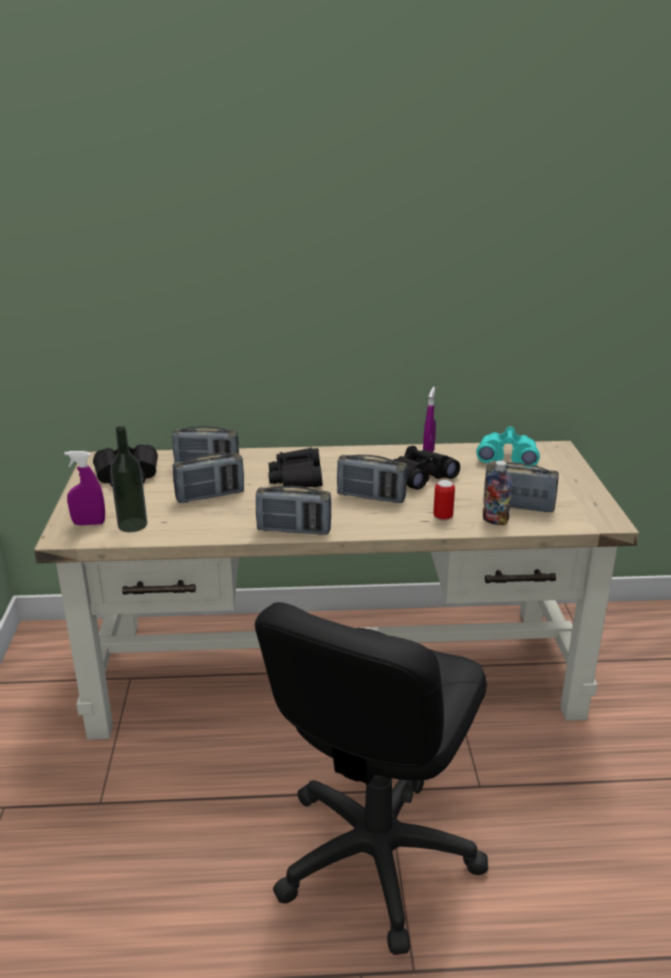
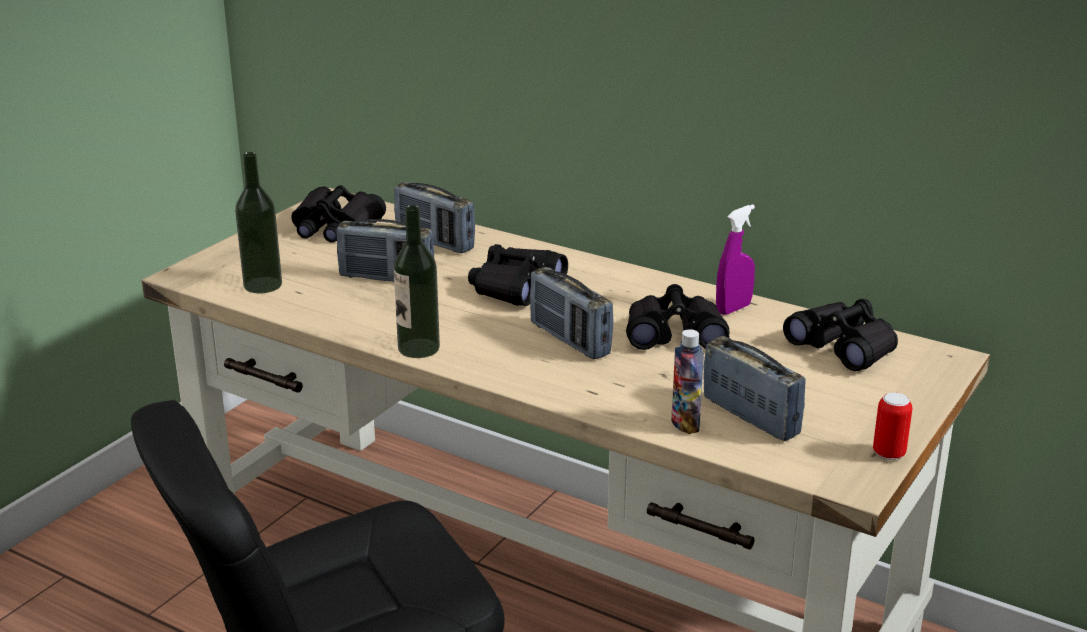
camera: 35 degrees right, 0 degrees up
(89, 523) = (225, 269): purple spray bottle -> none
(294, 530) = (418, 348): radio -> bottle
(443, 517) = (622, 395): can -> can (889, 453)
(507, 457) = (844, 347): turquoise binoculars -> black binoculars

